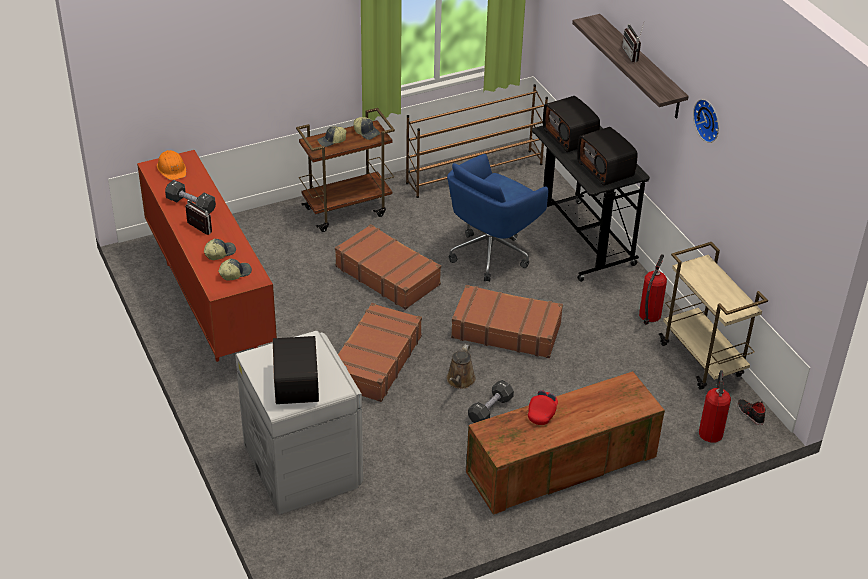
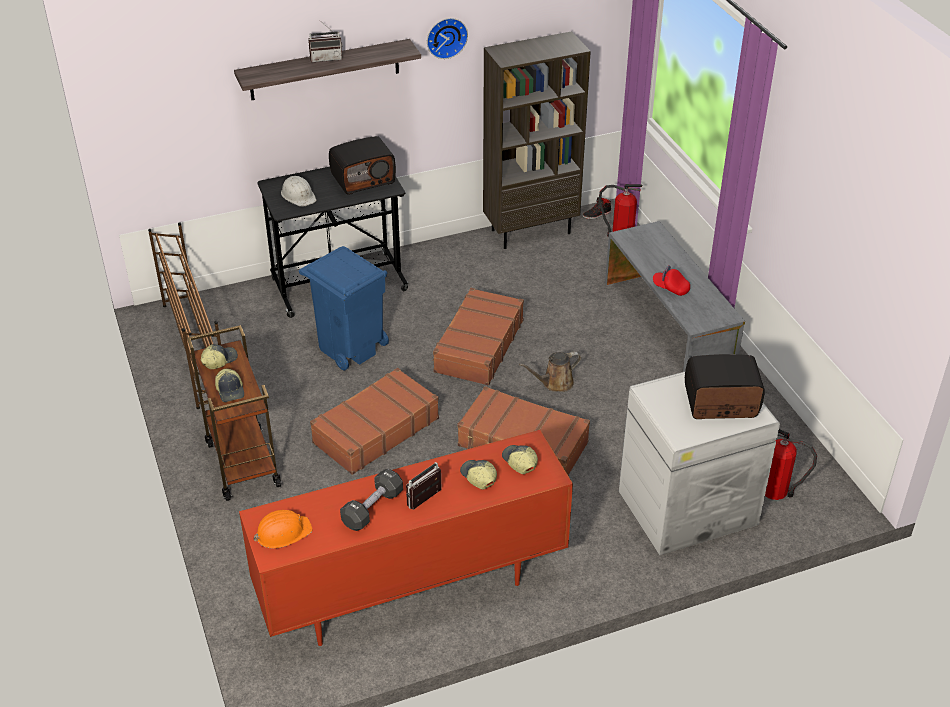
camera: 85 degrees left, 0 degrees up
(460, 381) = (555, 383): brown watering can -> brown watering can turned 135 degrees clockwise
(490, 409) = (596, 365): black dumbbell -> none
(491, 254) = (350, 348): blue office chair -> blue trash can
(561, 466) = (669, 326): brown bench -> grey bench
(571, 136) = (298, 195): radio -> white hard hat
(649, 316) = (464, 253): fire extinguisher -> fire extinguisher (777, 490)
(702, 362) = (531, 231): beige cart -> brown bookcase

